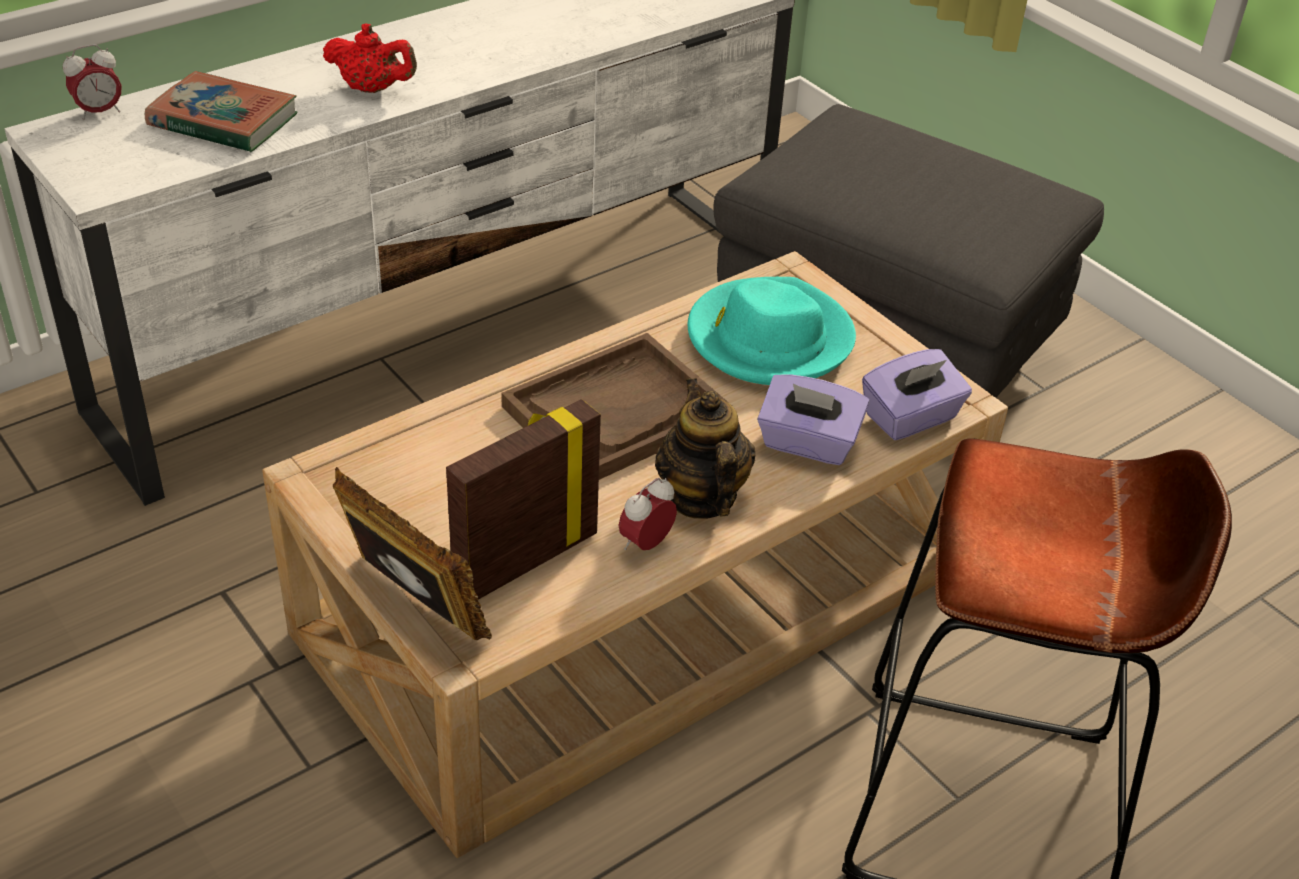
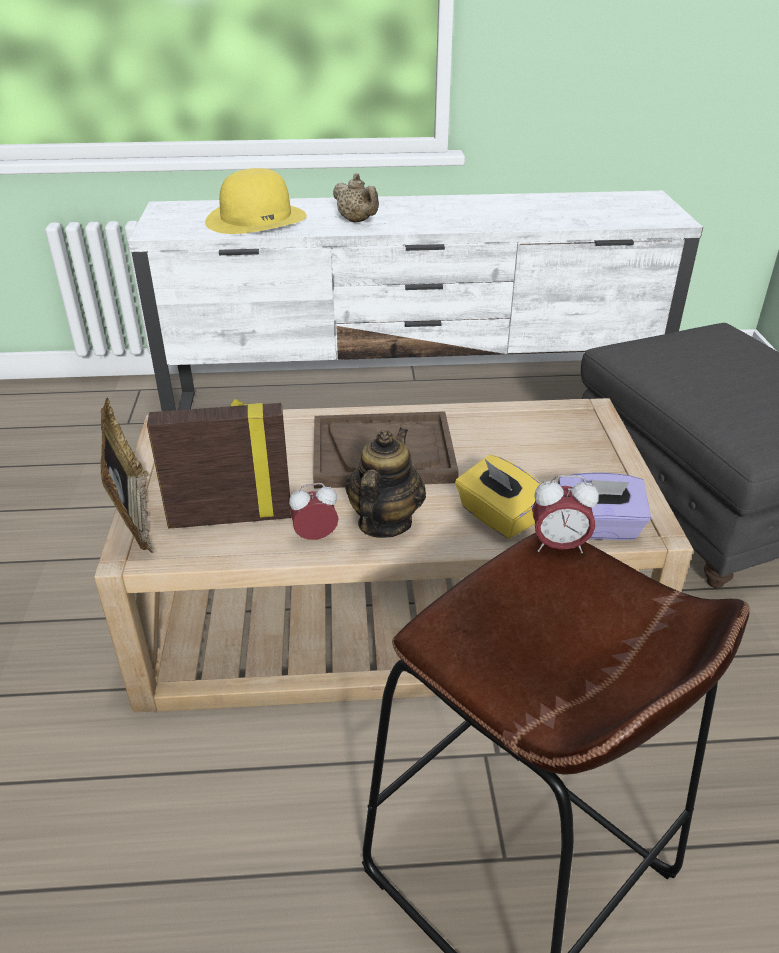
camera: 35 degrees right, 5 degrees down
(99, 112) = (201, 203): alarm clock -> alarm clock (558, 546)
(223, 121) = (256, 218): book -> yellow hat
(372, 89) = (357, 221): red teapot -> beige teapot
(769, 338) = (535, 443): turquoise hat -> none
(808, 444) = (497, 517): purple tissue box -> yellow tissue box

